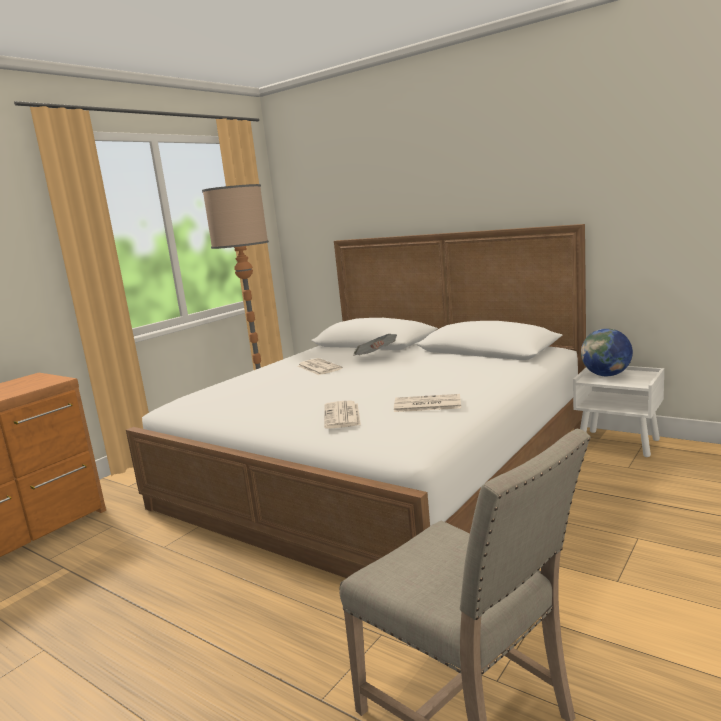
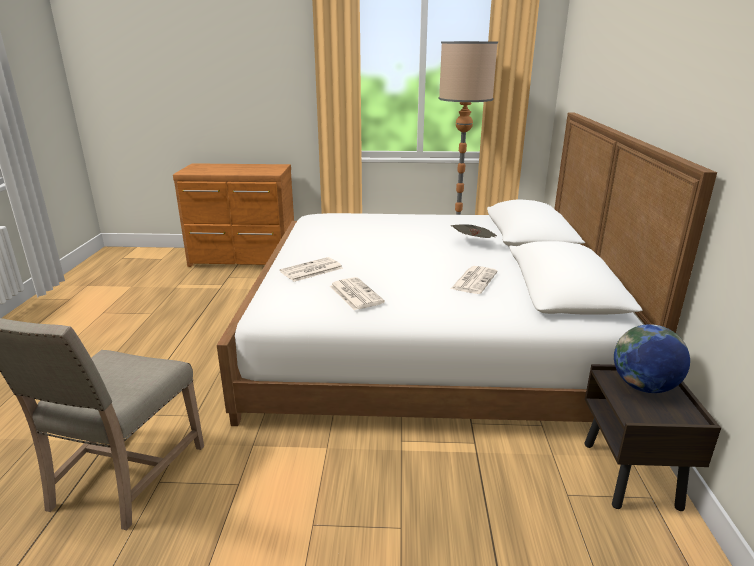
camera: 55 degrees right, 10 degrees up
(318, 367) = (424, 231): newspaper -> newspaper (474, 280)
(619, 443) = (631, 476): white nightstand -> brown nightstand

